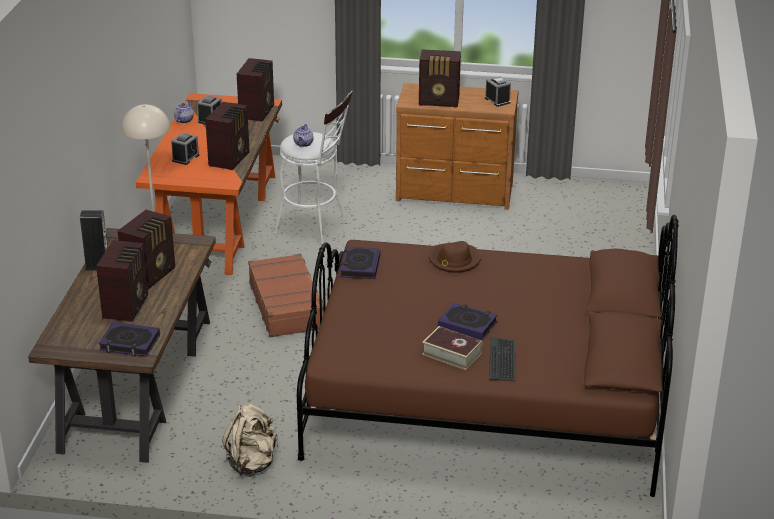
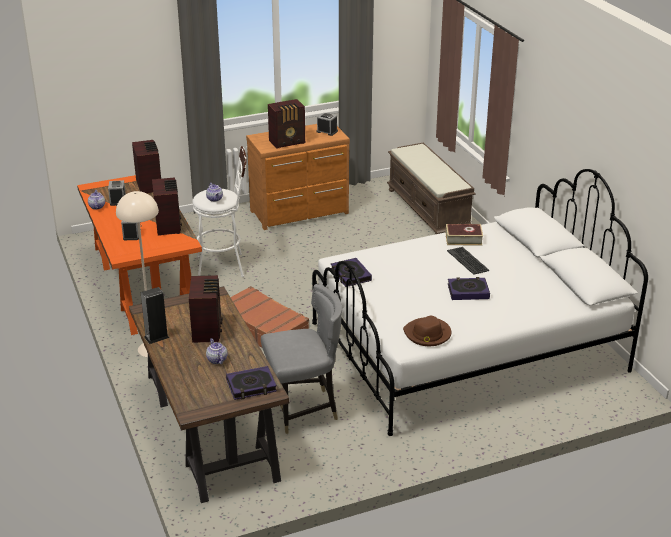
camera: 30 degrees left, 0 degrees up
(127, 306) = (216, 359): radio -> teapot
(242, 401) = (303, 410): none -> grey chair
(252, 463) = (358, 451): beige backpack -> none
(452, 354) = (480, 314): book -> book (463, 239)
(454, 260) = (409, 251): brown hat -> brown hat (427, 334)
(485, 400) = (467, 347): brown bed -> white bed
(503, 360) = (517, 307): keyboard -> keyboard (468, 261)
(607, 233) = (429, 211): none -> brown bench

